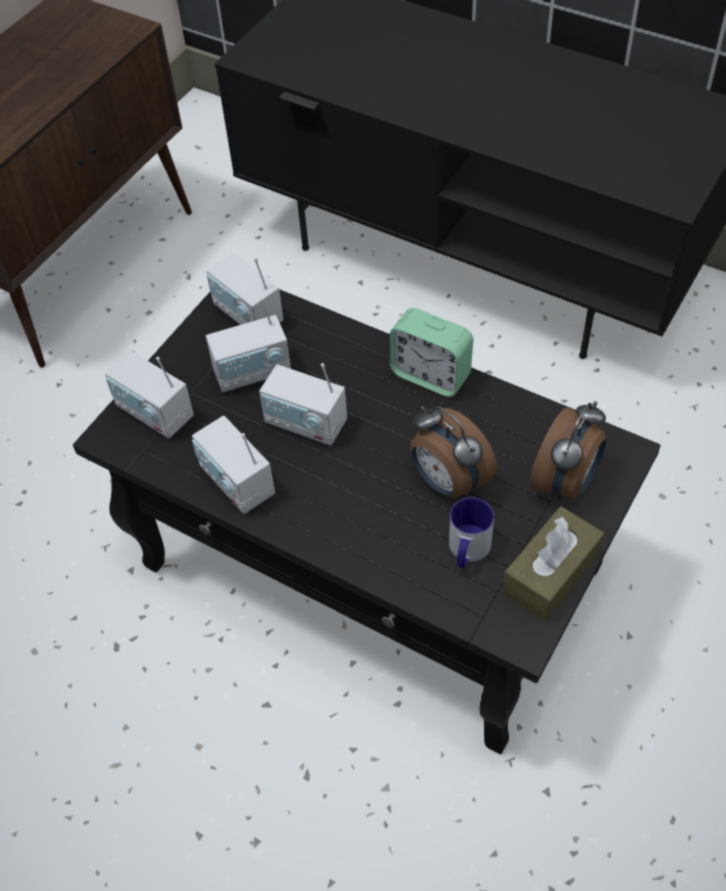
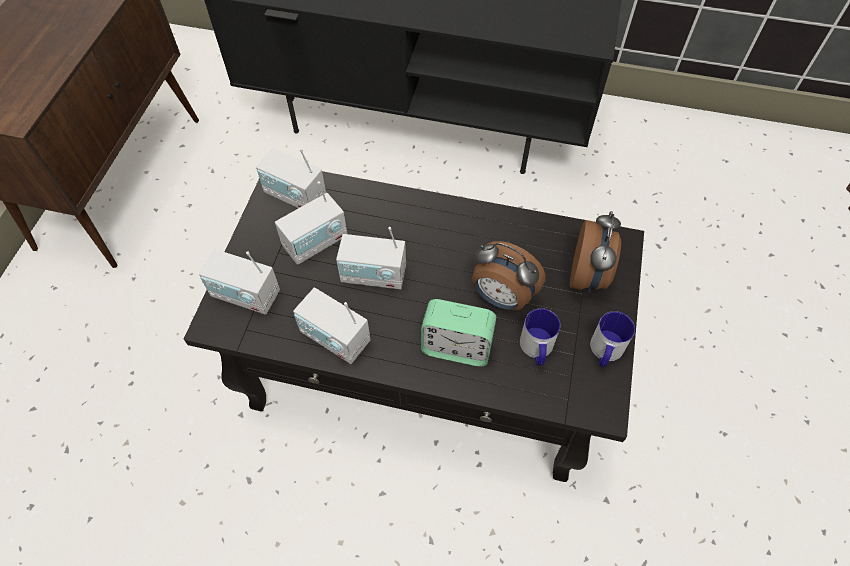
camera: 20 degrees left, 5 degrees up
(430, 375) = (456, 214): alarm clock -> alarm clock (456, 347)
(551, 574) = (605, 352): brown tissue box -> mug

